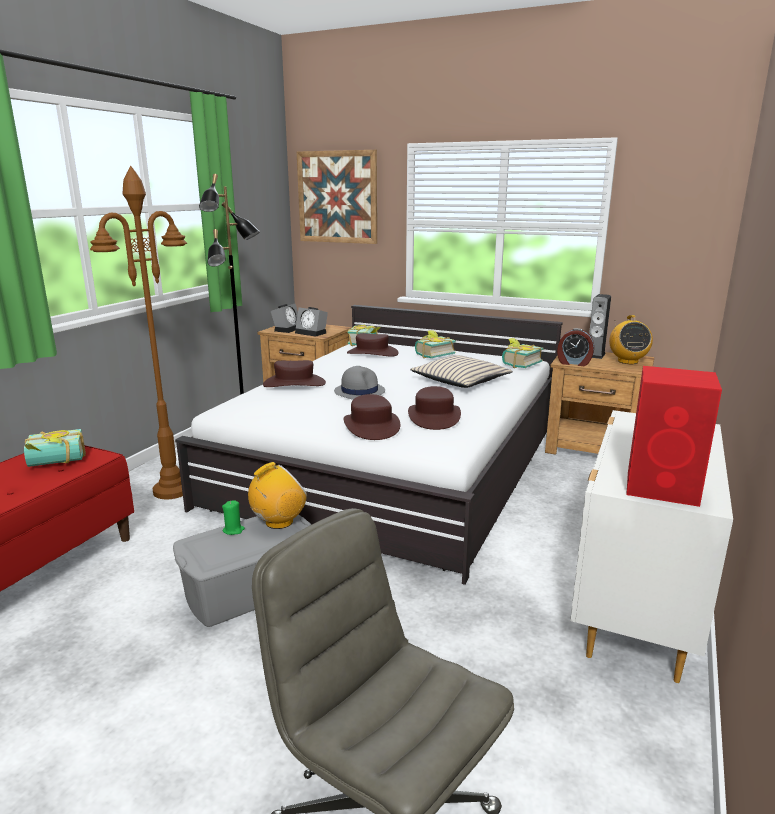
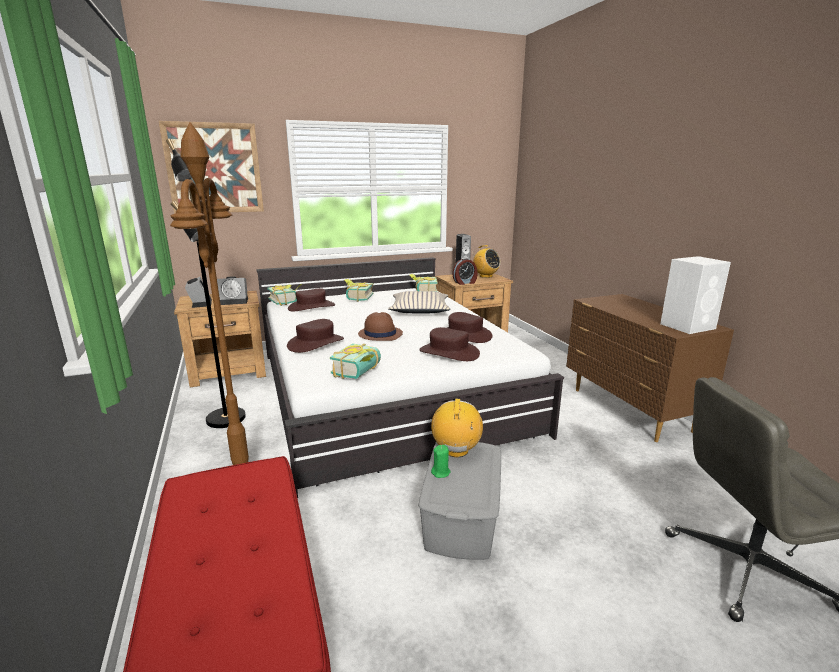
camera: 45 degrees left, 0 degrees up
(56, 463) = (234, 496): book -> book (360, 372)
(359, 391) = (380, 334): grey hat -> brown hat
(635, 609) = (629, 410): white dresser -> brown dresser
(664, 488) = (688, 326): red speaker -> white speaker

